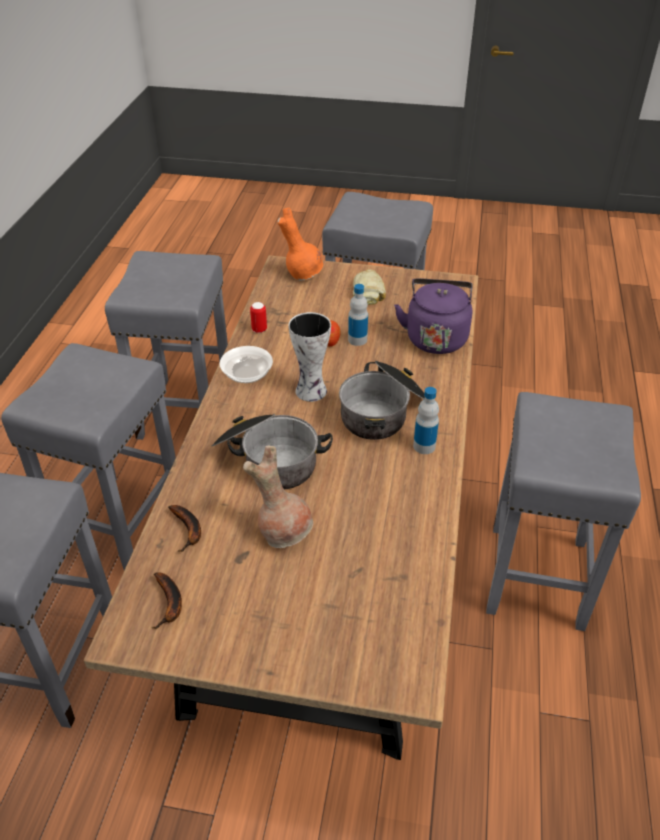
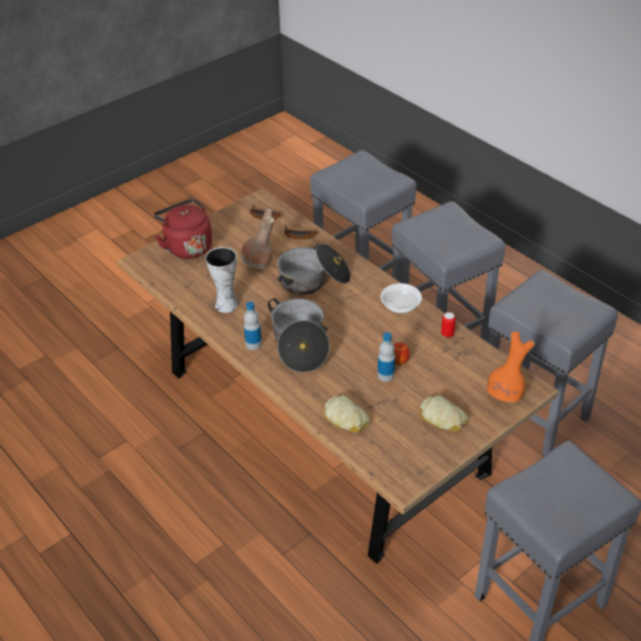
camera: 130 degrees right, 0 degrees up
(311, 392) = (353, 324): vase -> vase (225, 304)
(324, 645) = (187, 246): none -> red kettle
(435, 337) = (346, 418): purple kettle -> bread
(537, 578) = (191, 508): grey stool -> none

